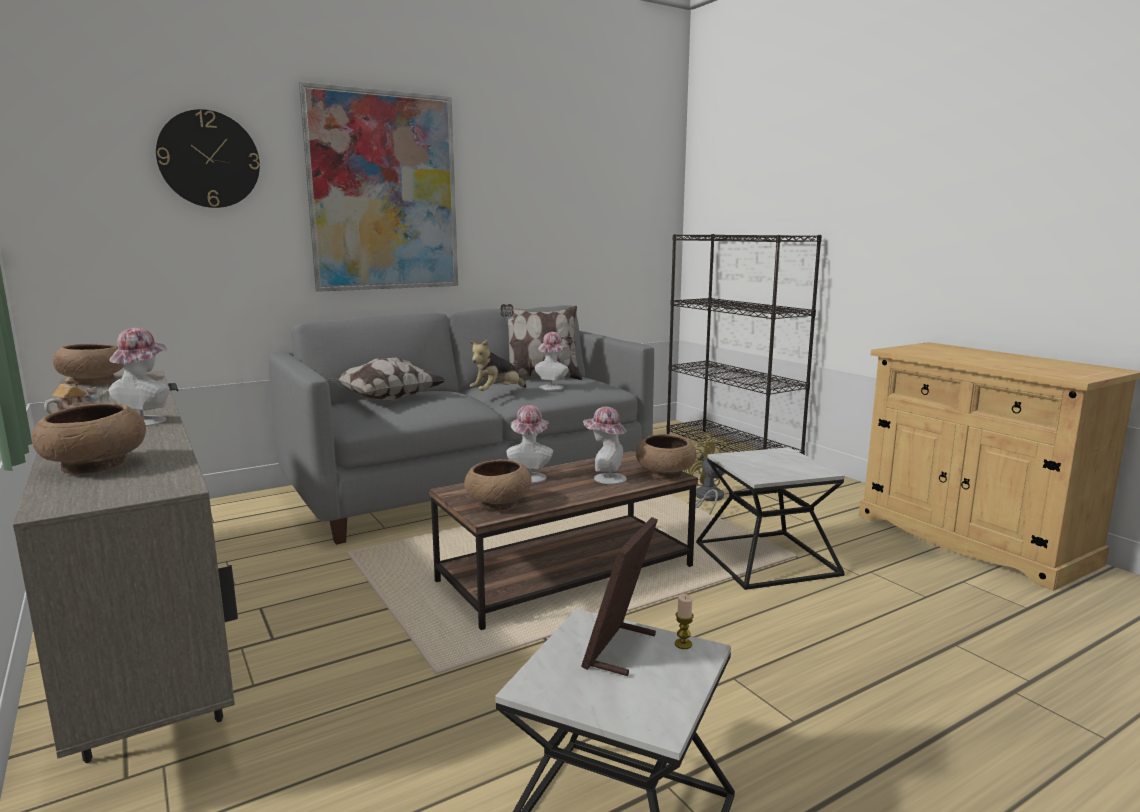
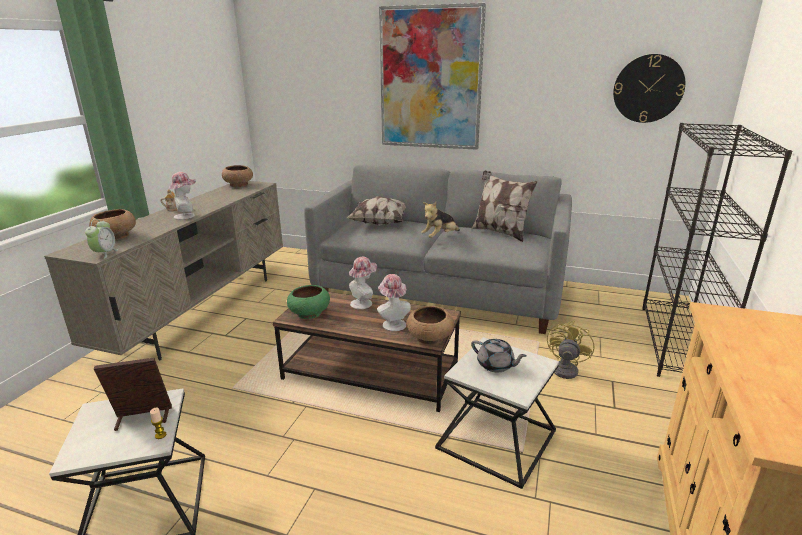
camera: 50 degrees right, 10 degrees up
(174, 481) = (105, 254): none -> alarm clock
(209, 159) = (330, 61): wall clock -> wall clock (648, 88)
(497, 393) = (440, 237): plush toy -> plush toy turned 45 degrees counterclockwise
(498, 504) = (309, 313): brown bowl -> green bowl
(553, 387) = (484, 242): hat -> none
(766, 464) = (496, 365): none -> grey teapot

